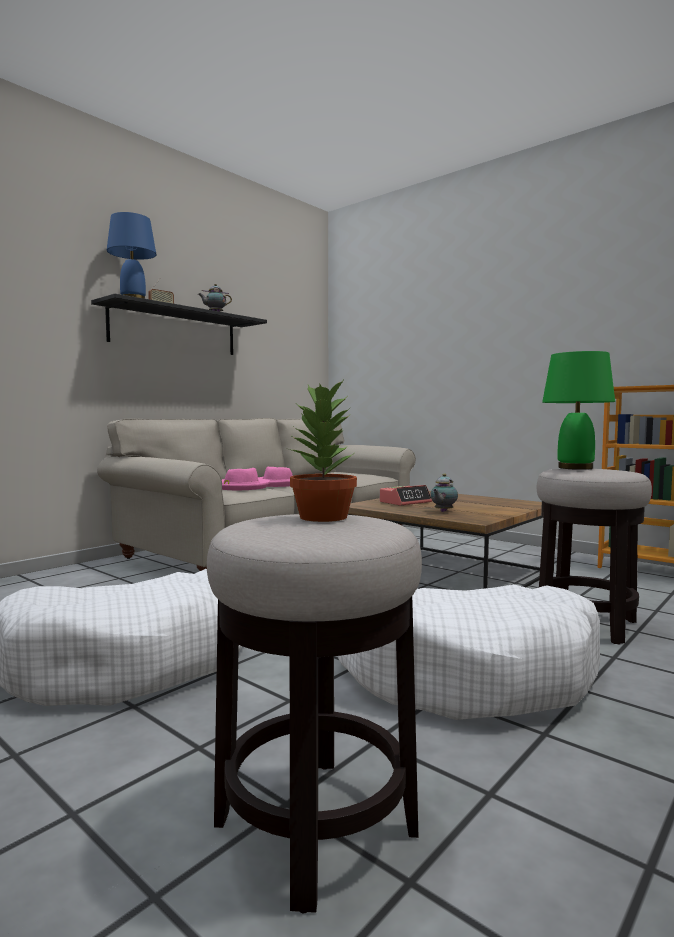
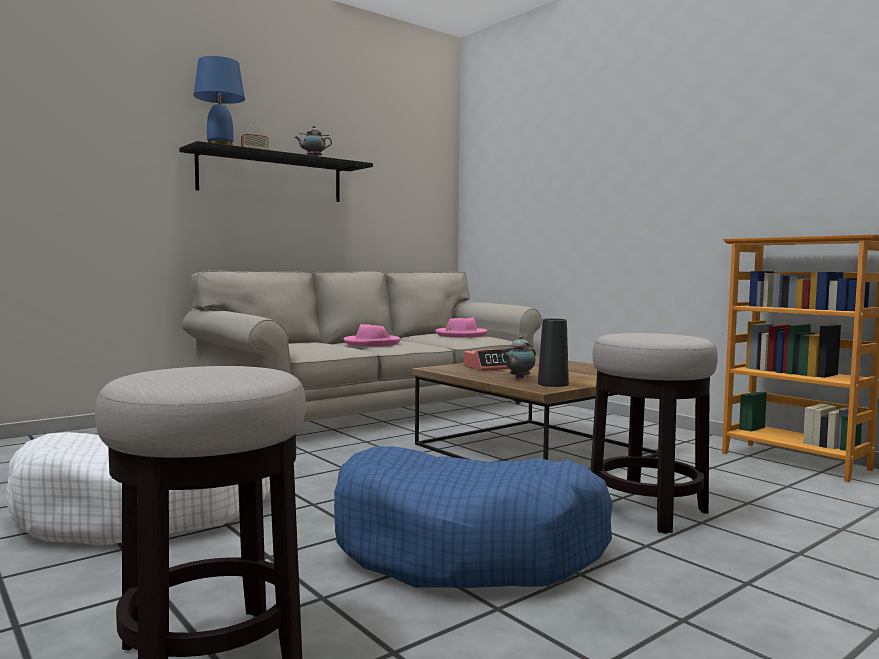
camera: 10 degrees right, 0 degrees up
(241, 487) = (323, 345): pink hat -> pink hat (460, 335)
(324, 517) = (222, 368): potted plant -> none
(467, 673) = (467, 547): white dog bed -> blue dog bed
(479, 515) = (553, 384): none -> black vase
(575, 468) = (636, 332): green table lamp -> none

